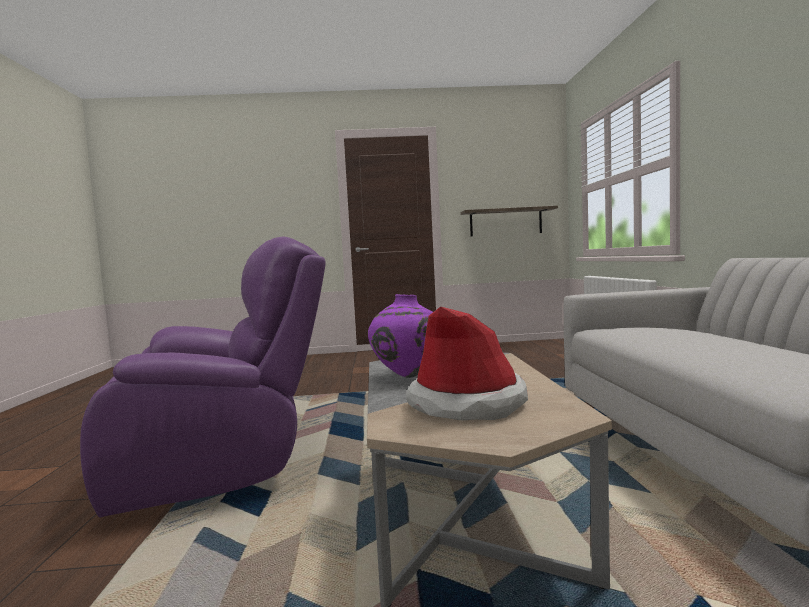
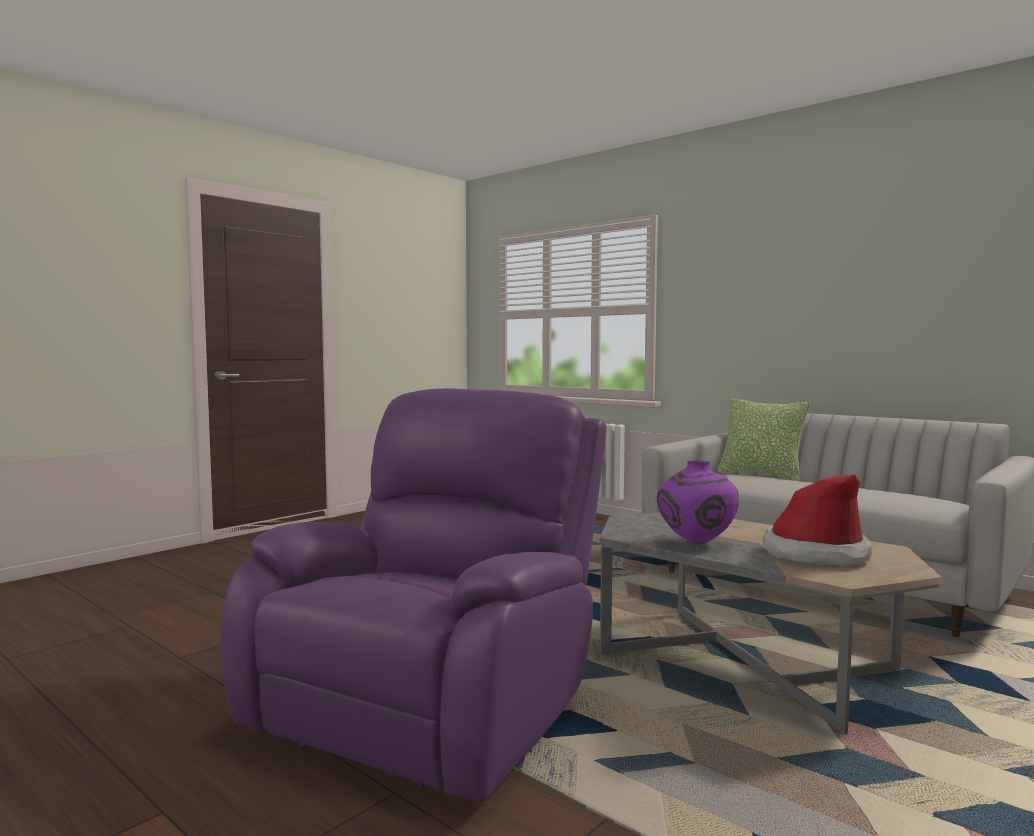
camera: 45 degrees left, 0 degrees up
(505, 222) = (407, 344): shelf -> none
(711, 331) = (761, 475): none -> pillow

